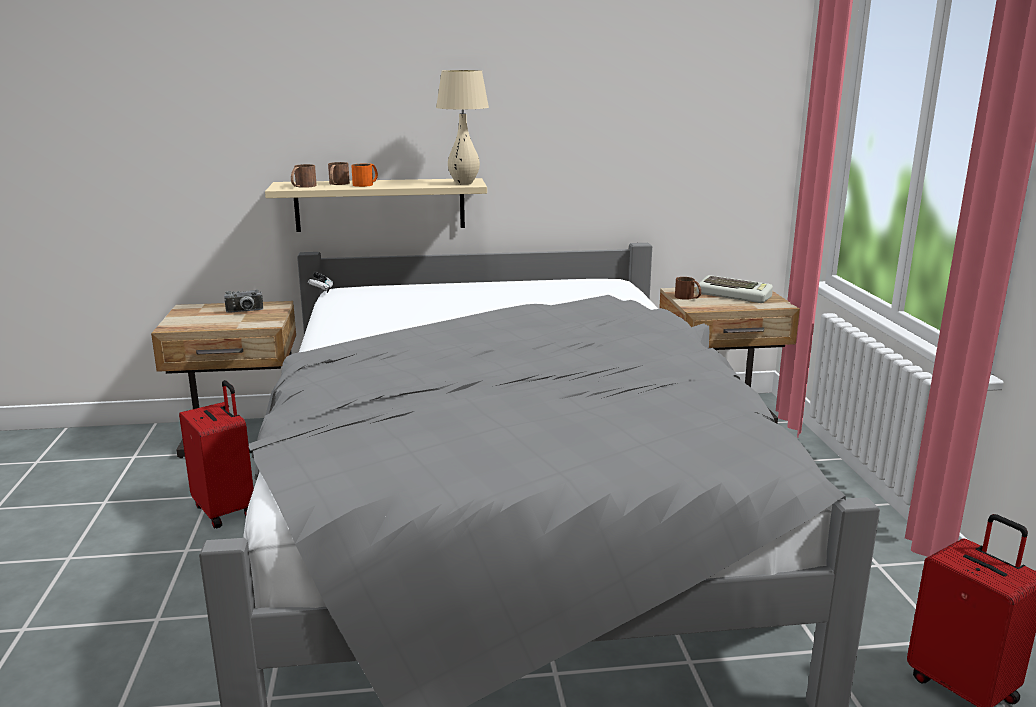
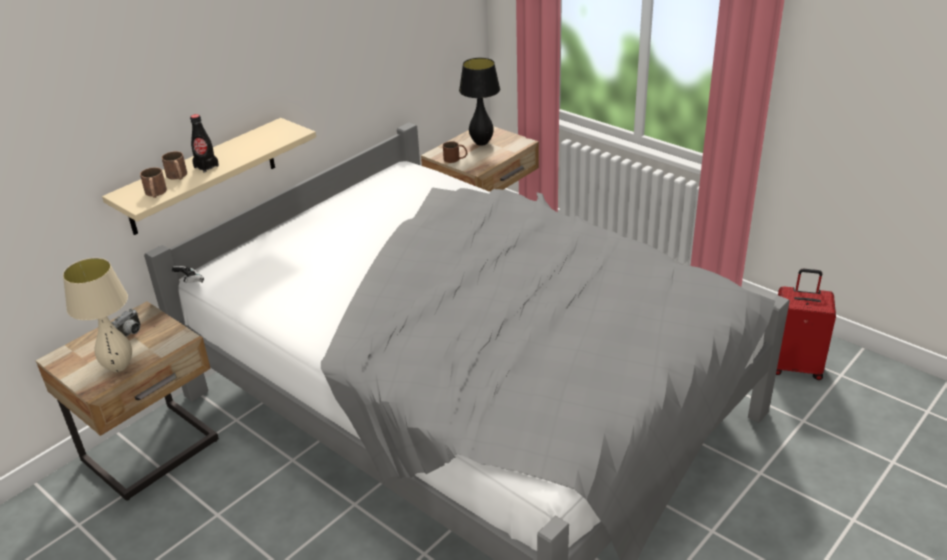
camera: 40 degrees left, 15 degrees up
(226, 510) = (254, 516): red suitcase -> none
(366, 184) = (206, 166): orange mug -> black bottle
(464, 183) = (288, 133): beige table lamp -> beige table lamp (118, 367)
(735, 295) = (481, 143): keyboard -> black table lamp

